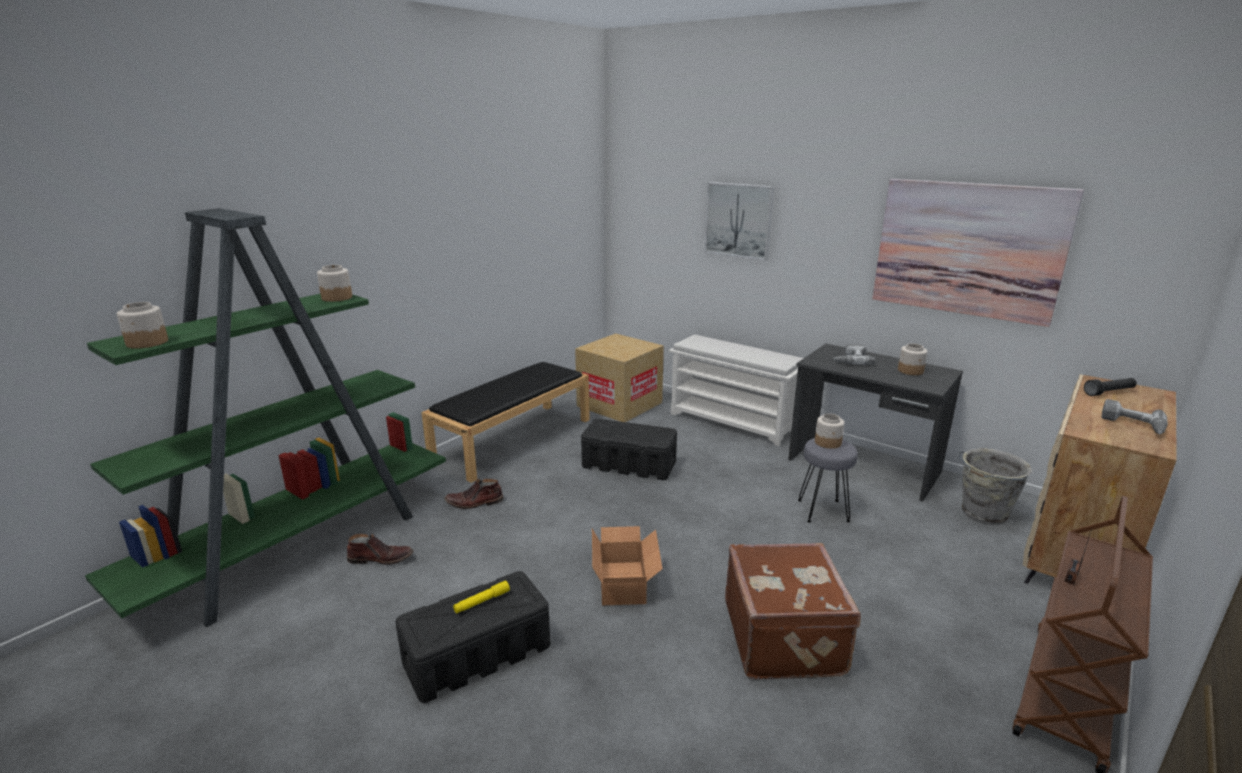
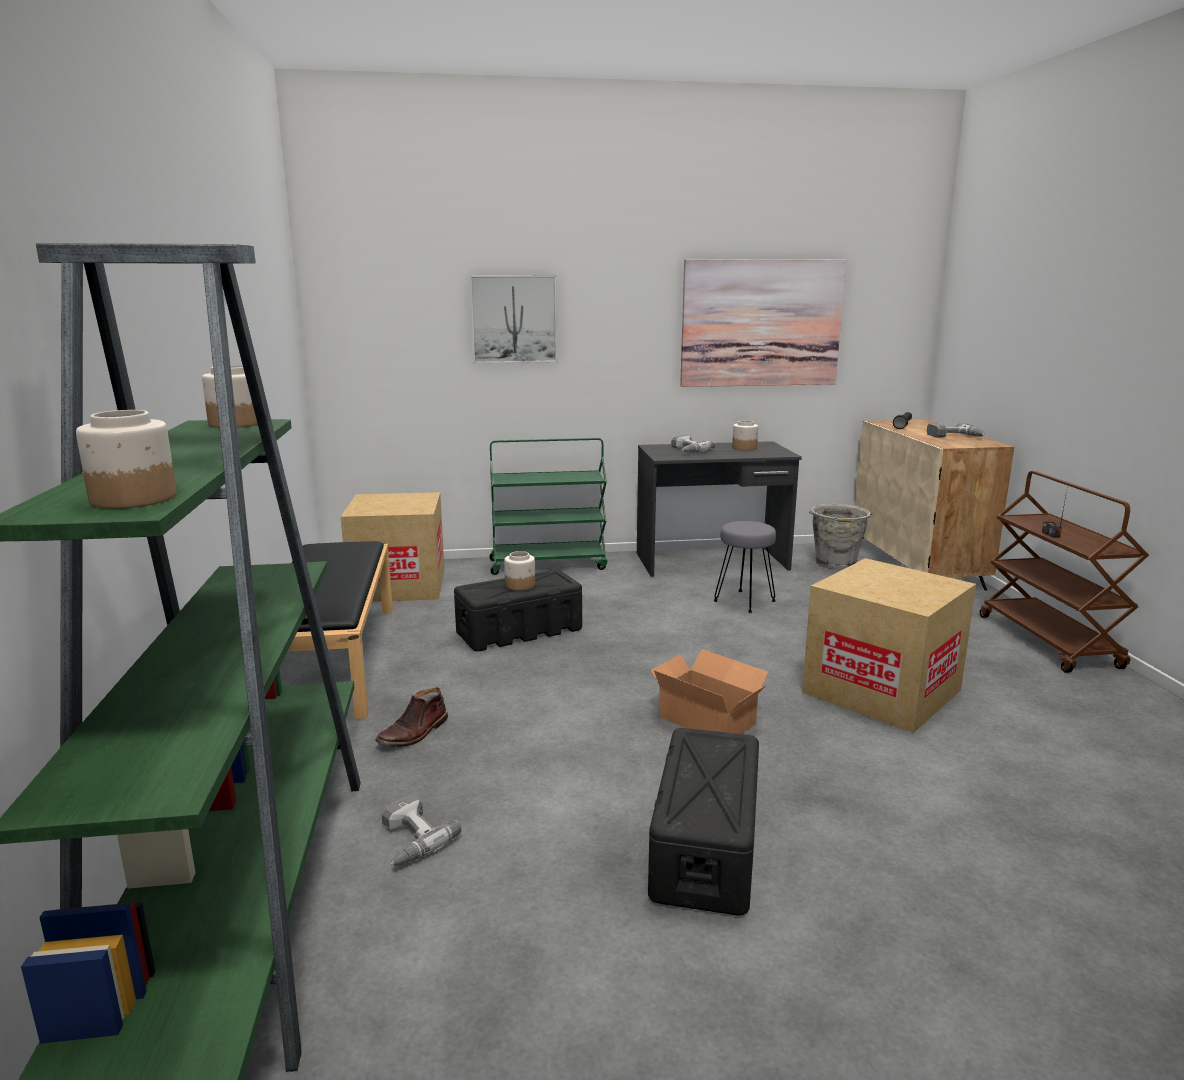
camera: 45 degrees left, 5 degrees down
(381, 558) = (408, 840): brown boot -> power drill
(482, 601) = (703, 767): yellow flashlight -> none
(733, 422) = (548, 564): white shoe rack -> green cart
(785, 638) = (881, 691): brown suitcase -> cardboard box
(828, 443) = (742, 525): jar -> jar (520, 585)

